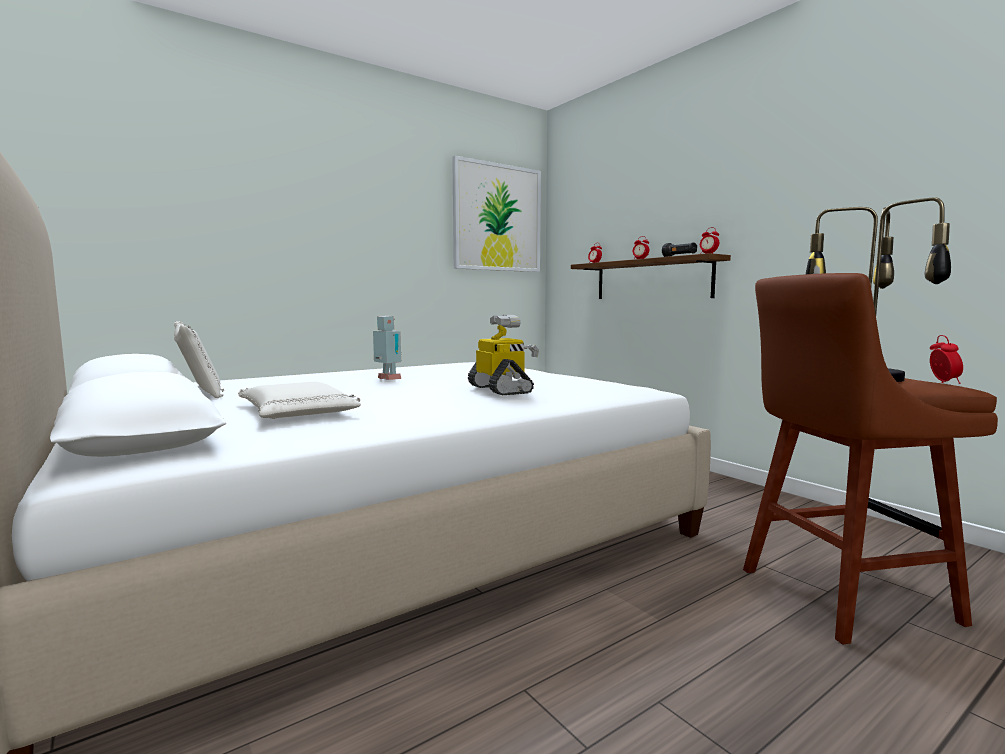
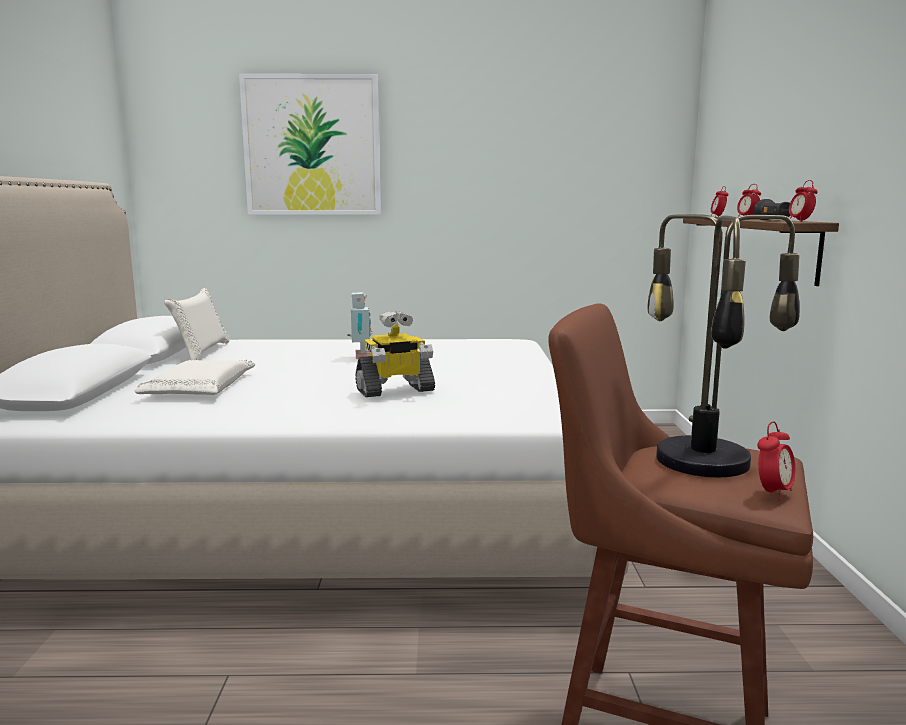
camera: 35 degrees right, 5 degrees up
(497, 218) = (612, 152): picture -> picture (312, 146)
(501, 389) = (395, 390): toy robot -> toy robot turned 60 degrees clockwise

